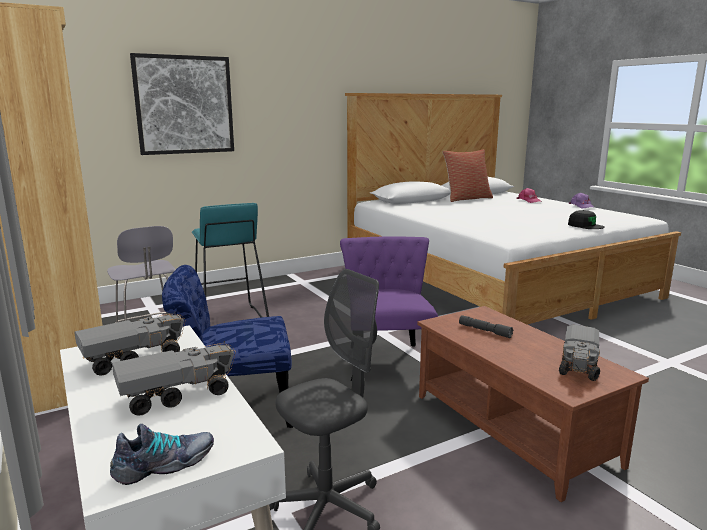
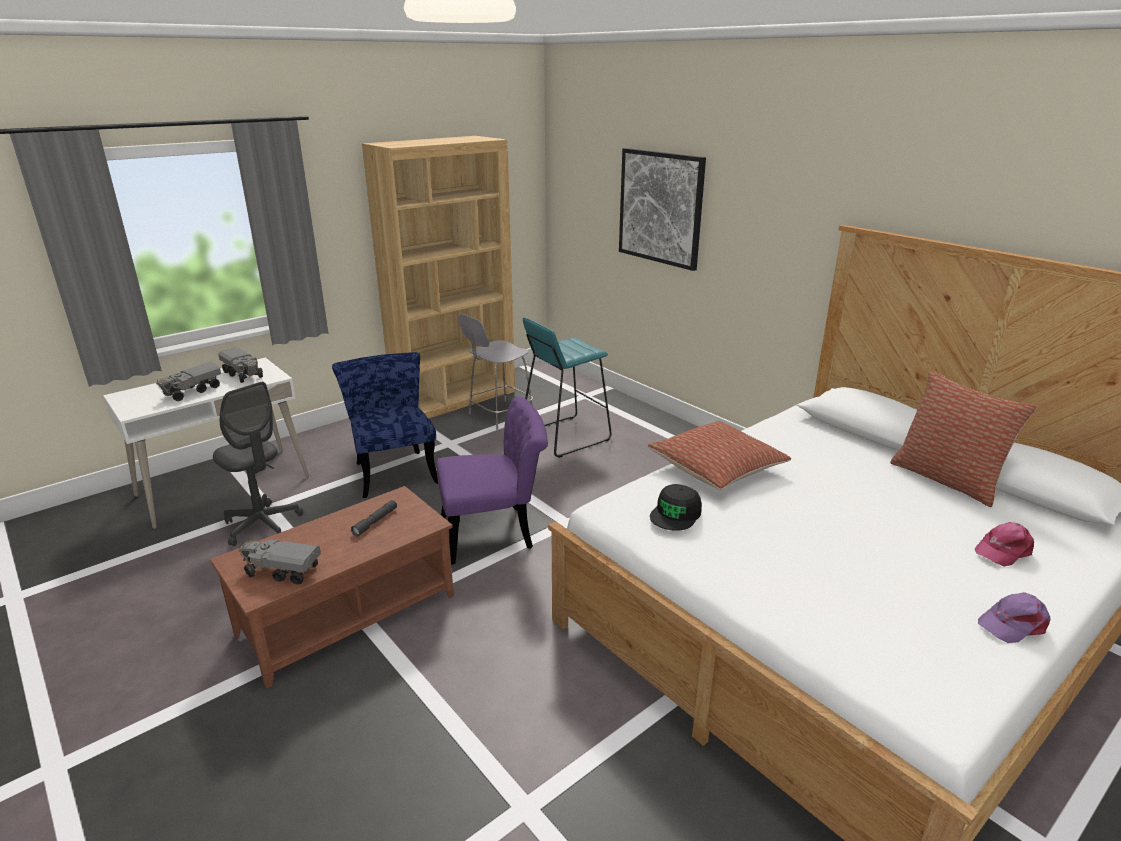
camera: 80 degrees right, 10 degrees up
(165, 465) = (127, 401): shoe -> none
(177, 394) = (192, 391): toy truck -> toy truck turned 75 degrees clockwise
(457, 220) = (716, 468): none -> pillow
(585, 225) = (758, 595): black cap -> black cap (676, 514)

